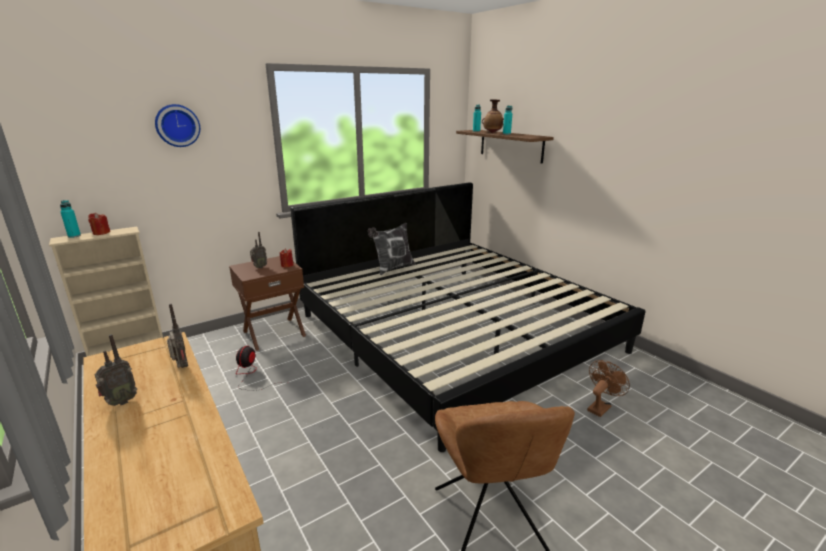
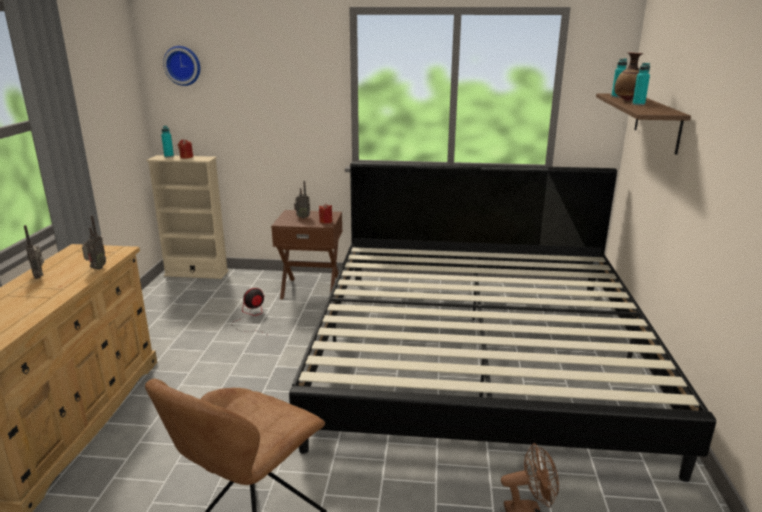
camera: 40 degrees right, 0 degrees up
(120, 402) = (40, 276): radio -> radio turned 60 degrees clockwise
(177, 125) = (260, 68): wall clock -> wall clock (183, 65)
(392, 268) = (457, 256): pillow -> none

